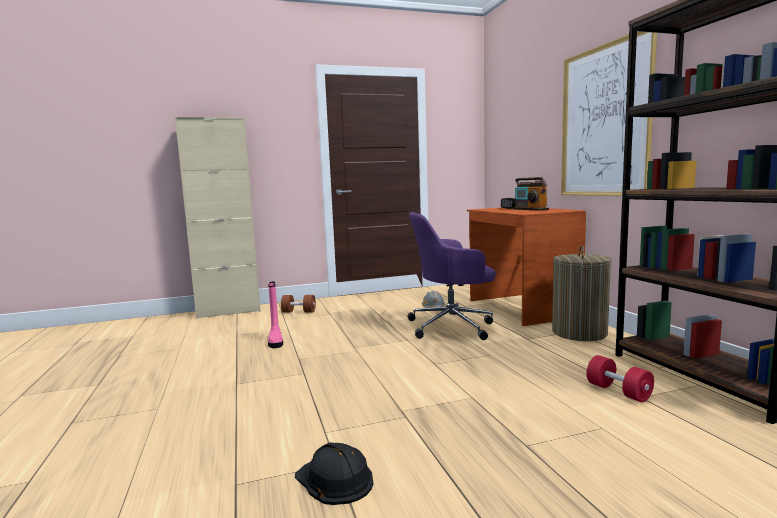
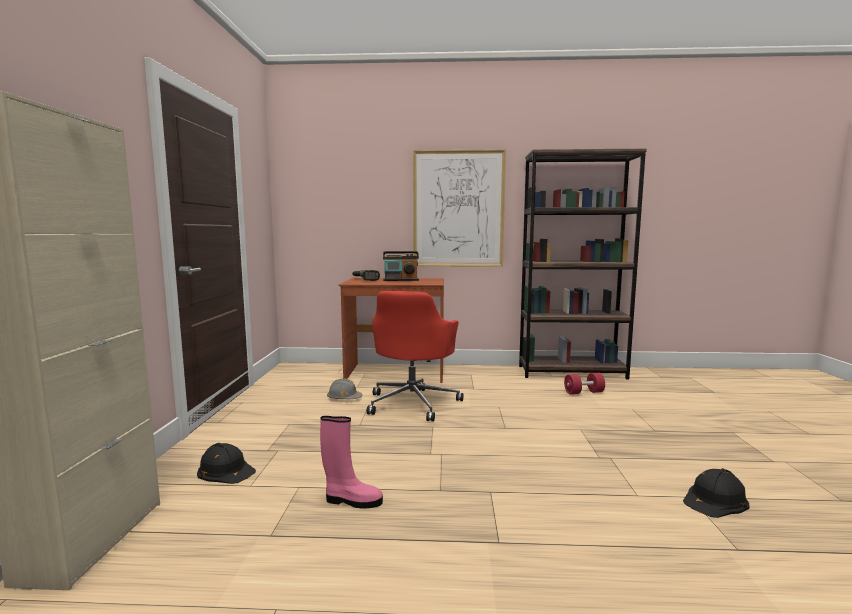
camera: 70 degrees left, 0 degrees up
(299, 312) = (226, 470): brown dumbbell -> black hard hat
(452, 326) = (413, 403): purple office chair -> red office chair
(579, 332) = (475, 374): laundry basket -> none

